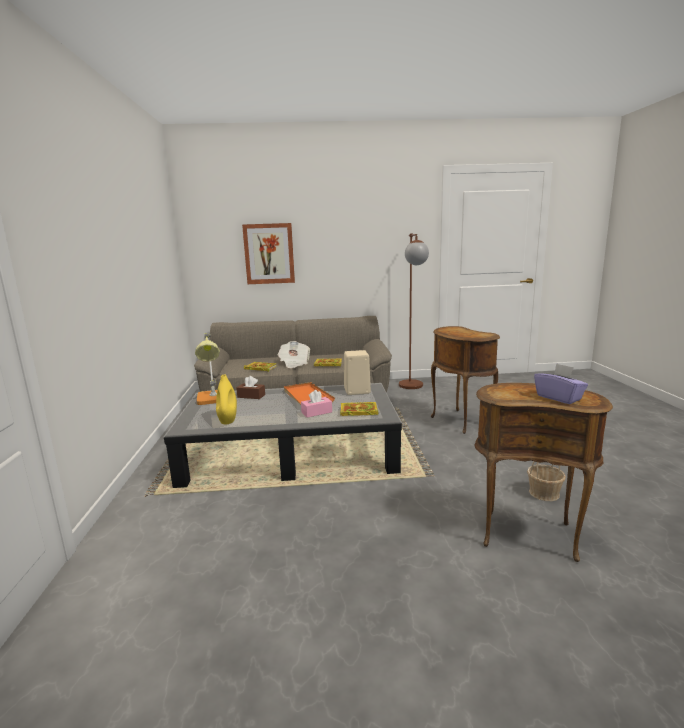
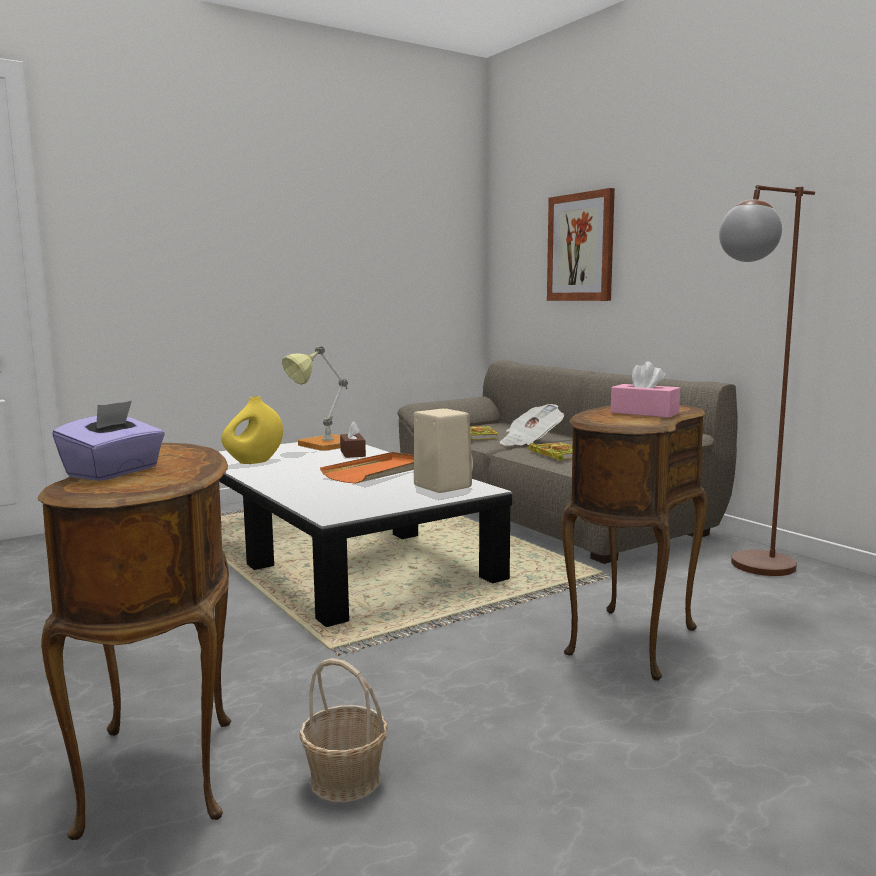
camera: 60 degrees right, 5 degrees down
(316, 412) = (318, 485): pink tissue box -> pink tissue box (644, 413)
(357, 411) = (343, 500): book -> none

